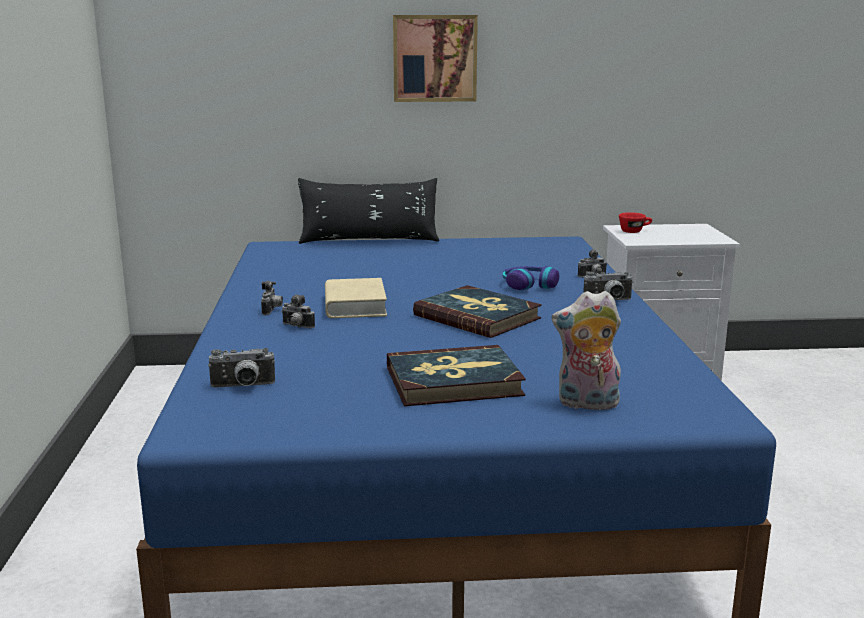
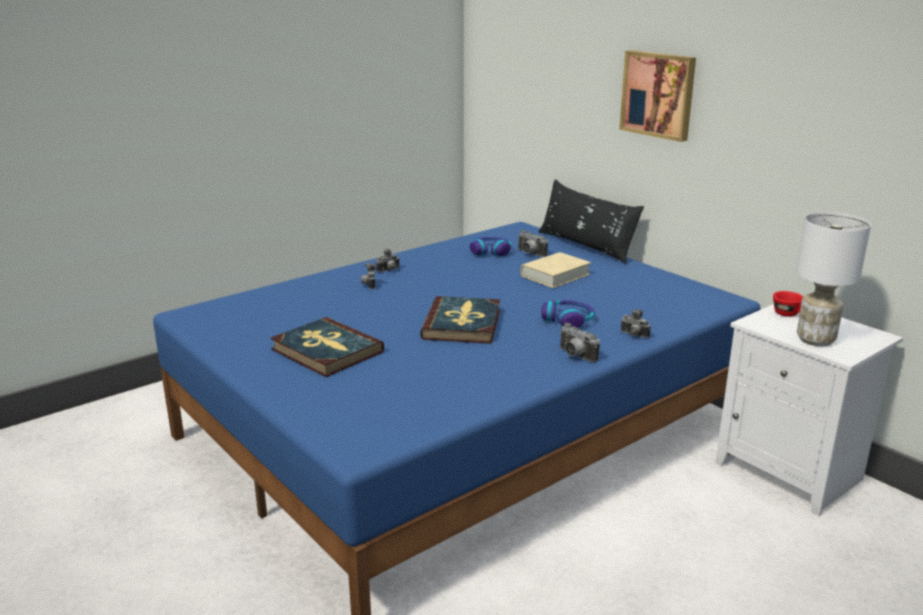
camera: 55 degrees right, 5 degrees up
(243, 387) = (257, 304): camera -> camera (529, 254)
(310, 267) = (490, 251): none -> headphones
(355, 306) = (431, 286): beige book -> beige book (555, 275)
(586, 404) = (331, 399): plush toy -> none
(686, 238) = (814, 339): none -> white table lamp

